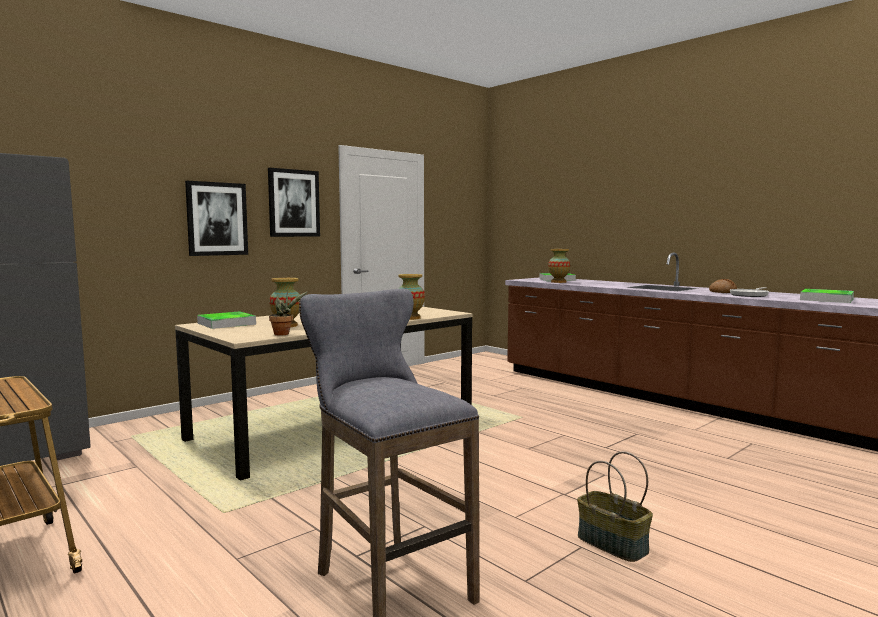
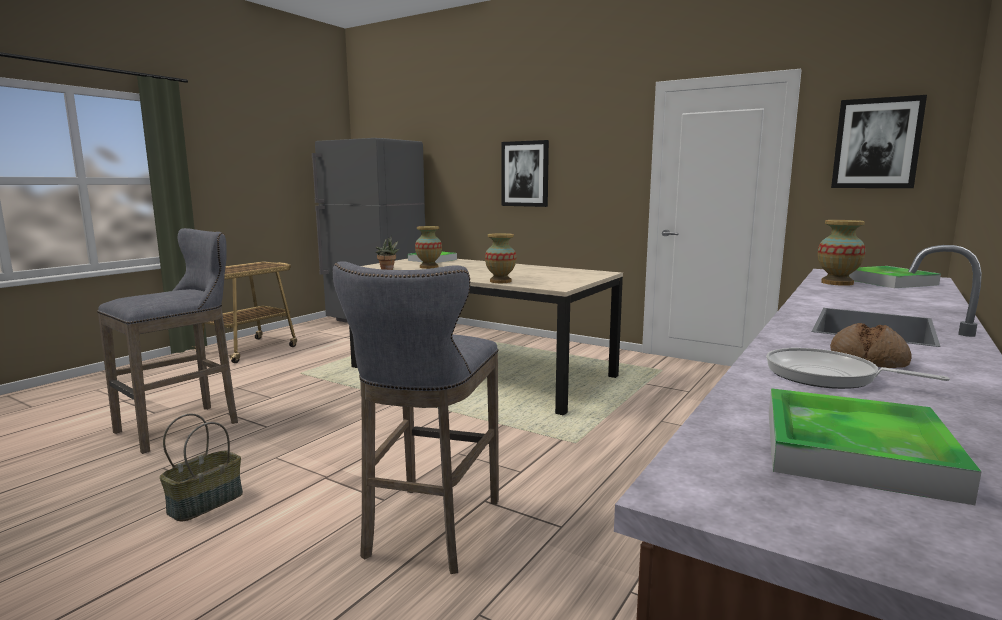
camera: 75 degrees right, 5 degrees up
(293, 203) = (596, 155): picture -> picture (876, 143)
(648, 463) = (430, 531): none -> grey stool

